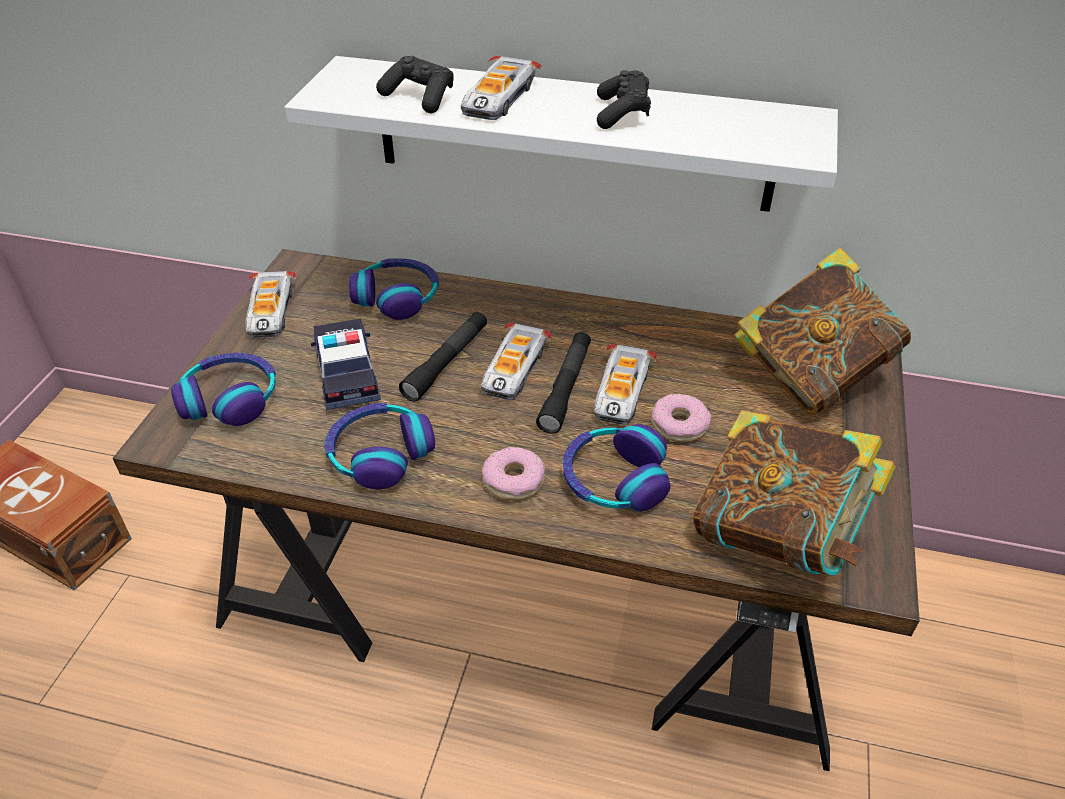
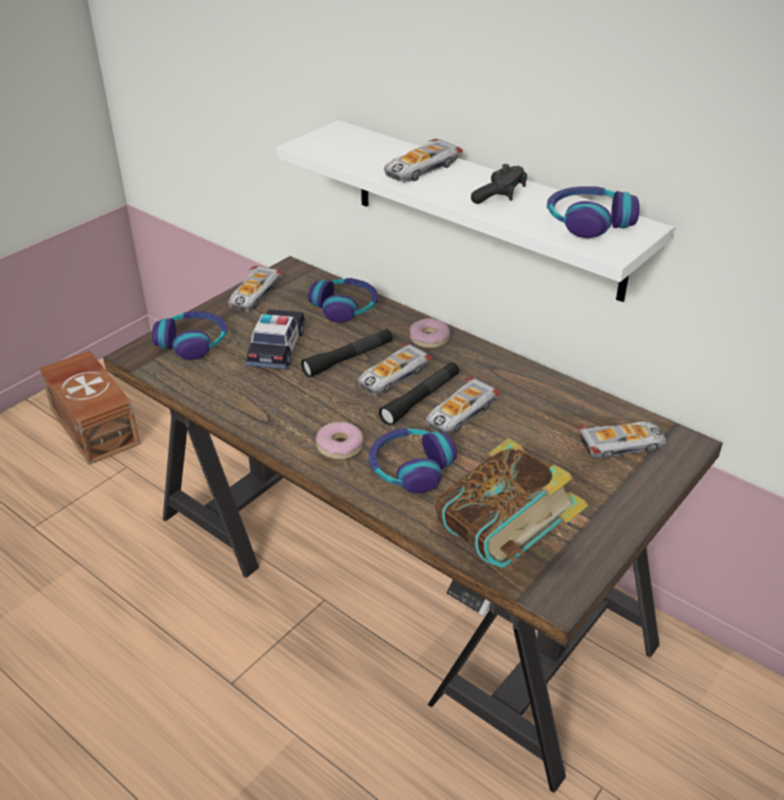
camera: 25 degrees right, 5 degrees down
(380, 454) = (263, 403): headphones -> headphones (588, 221)
(419, 98) = (367, 158): black game controller -> none
(679, 425) = (487, 447): donut -> donut (429, 339)
(811, 375) = (621, 445): book -> toy car

